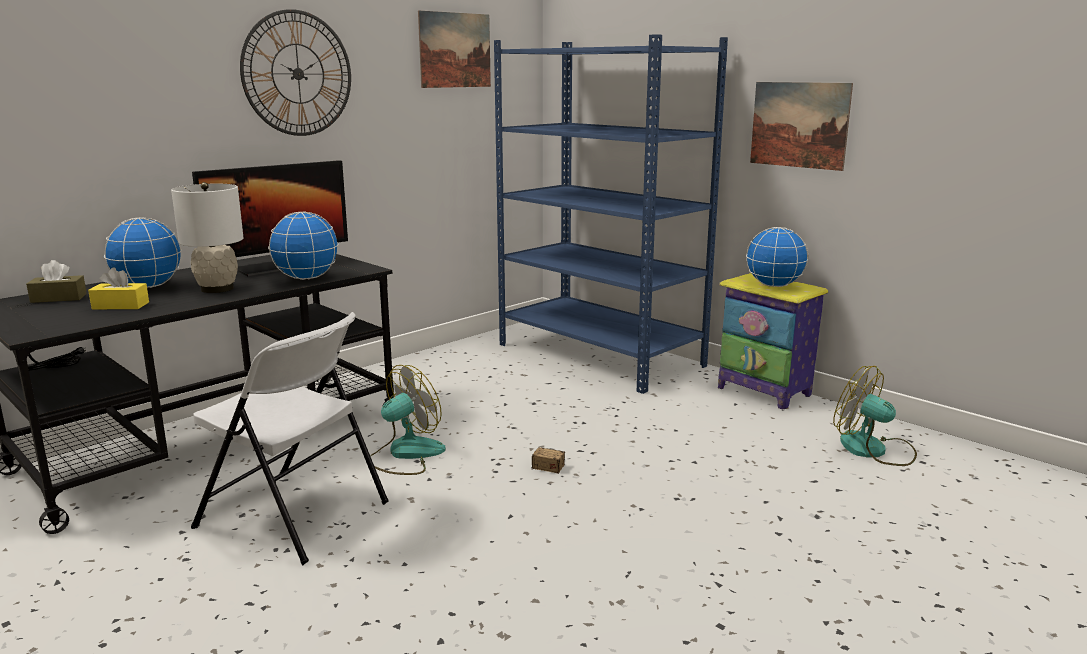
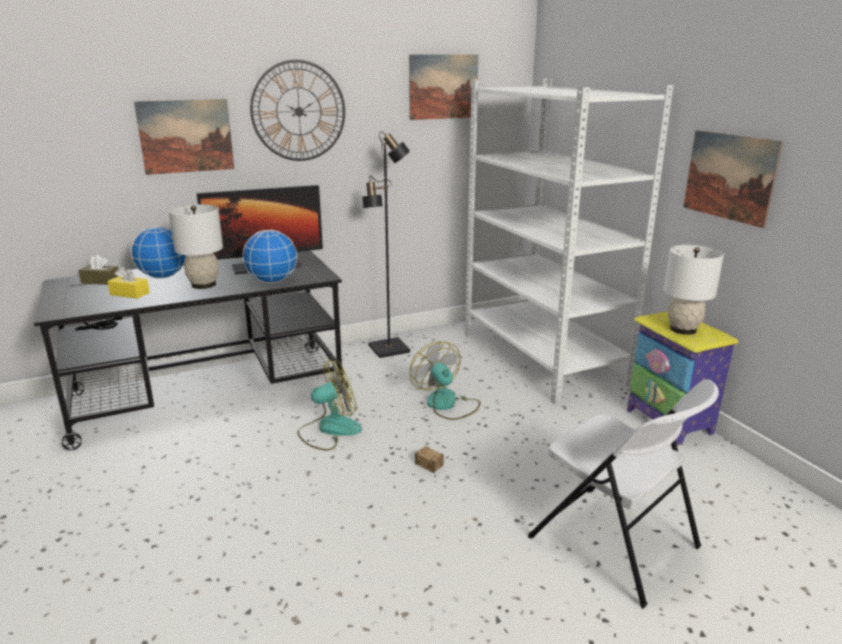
camera: 20 degrees right, 5 degrees up
(160, 102) = (186, 136): none -> picture
(292, 515) = (219, 469): white chair -> white chair (613, 542)
(419, 367) = (388, 348): none -> black floor lamp
(599, 355) = (541, 358): blue bookcase -> white bookcase
(773, 286) = (683, 329): globe -> white table lamp
(873, 450) = (740, 508): fan -> fan (446, 404)

